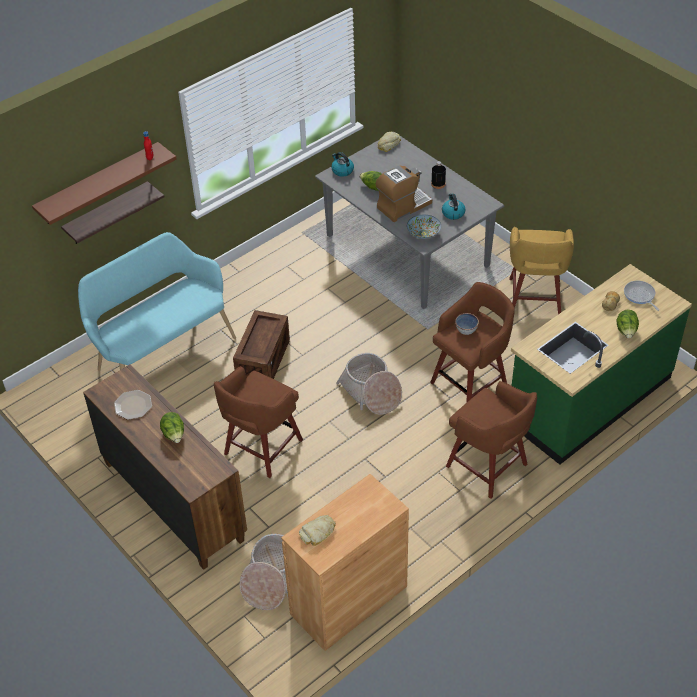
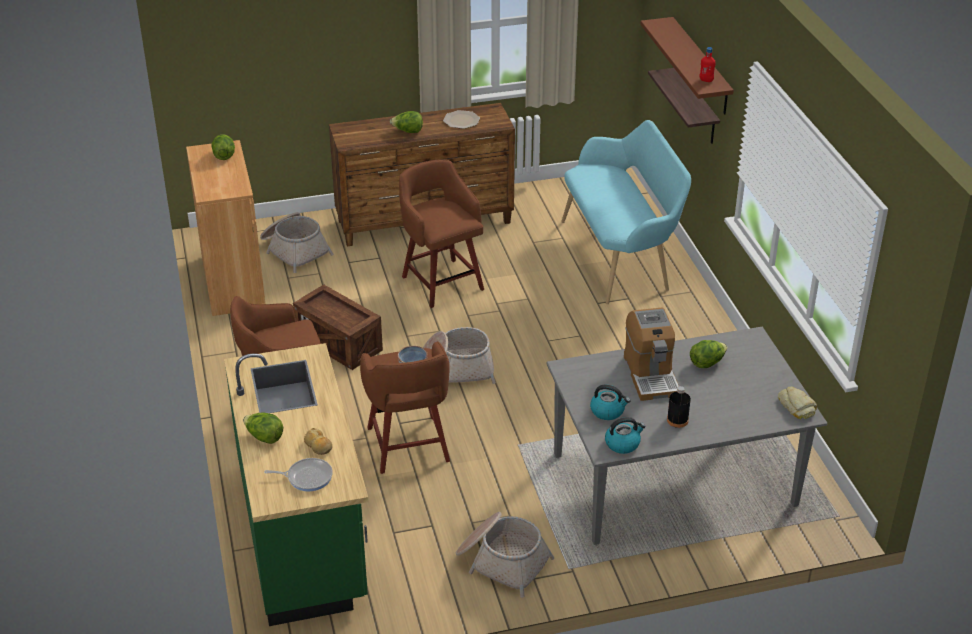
camera: 115 degrees right, 10 degrees down
(263, 361) = (559, 313): crate -> crate (339, 344)
(318, 532) = (224, 155): bread -> lettuce
(342, 170) = (758, 349): kettle -> kettle (623, 444)
(423, 234) = (585, 373): bowl -> none
(534, 299) = (501, 561): yellow stool -> basket

